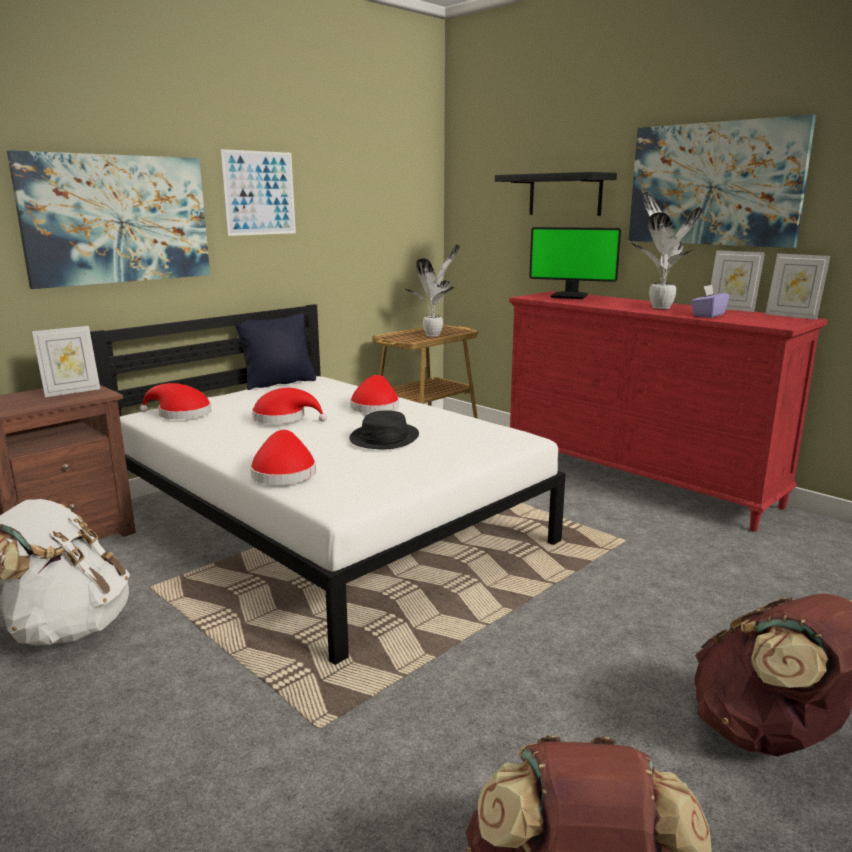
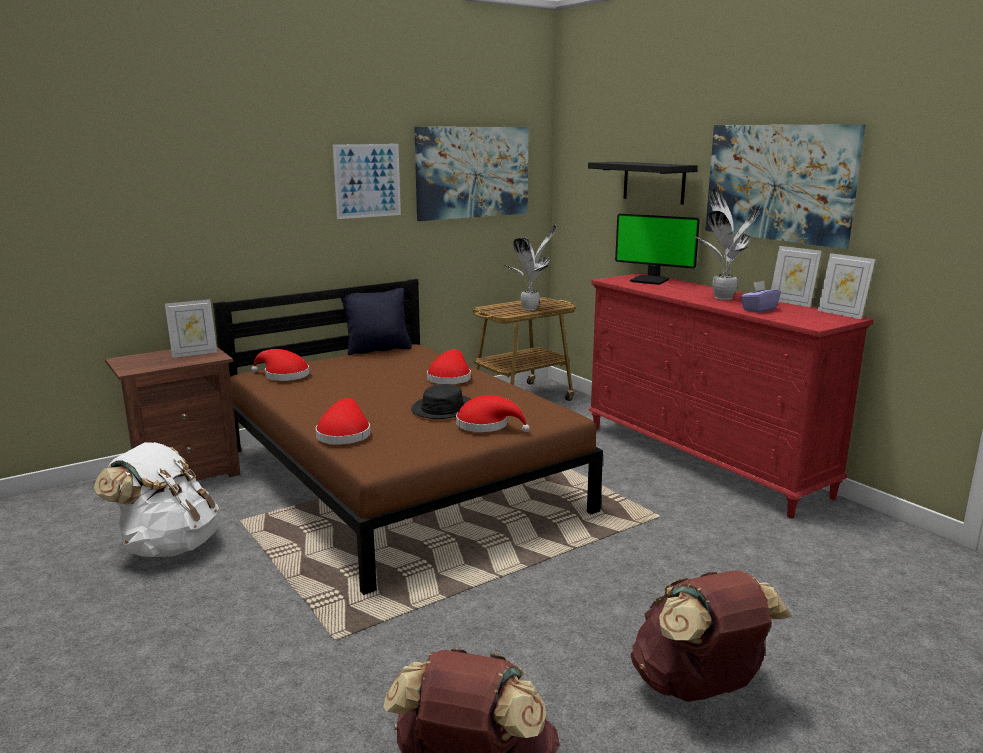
camera: 10 degrees right, 0 degrees up
(117, 219) = (241, 208): picture -> picture (472, 172)
(284, 418) = (366, 385): red hat -> red hat (486, 425)
(326, 524) = (399, 479): white bed -> brown bed

